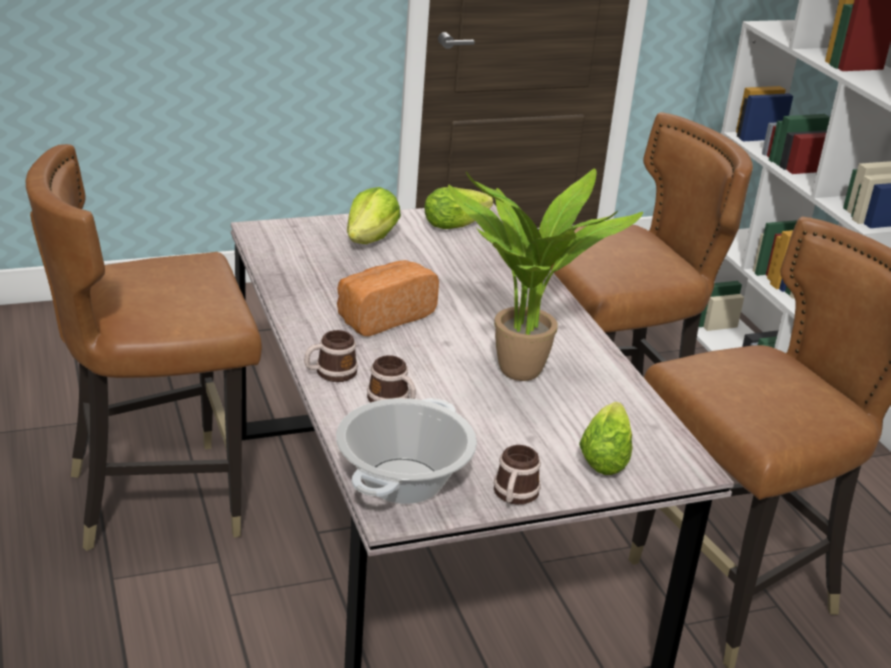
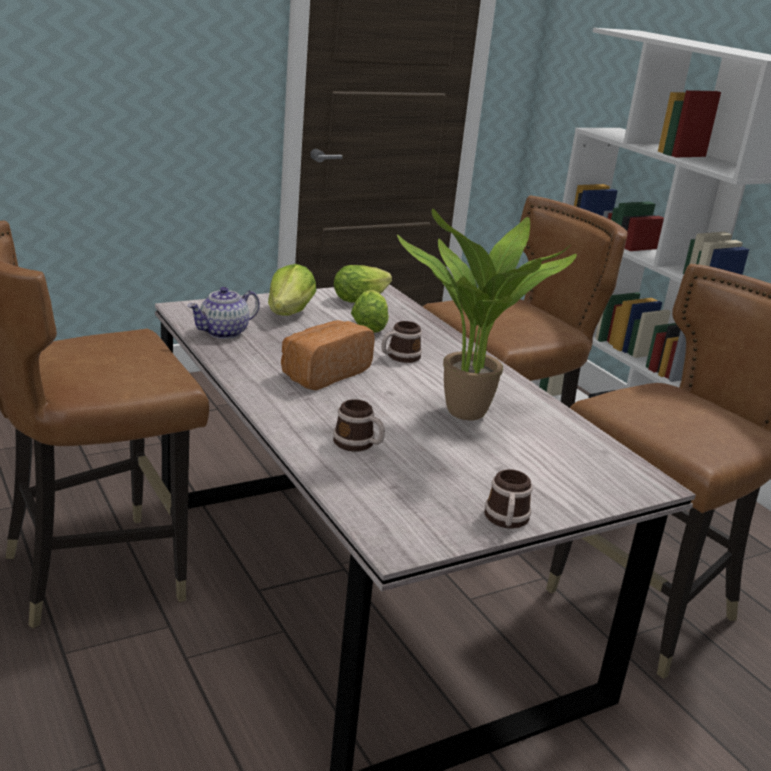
camera: 10 degrees left, 5 degrees down
(293, 262) = (223, 333): none -> teapot
(330, 373) = (290, 423): mug -> mug (399, 357)
(404, 481) = (396, 515): cooking pot -> none
(606, 453) = (573, 477): lettuce -> lettuce (370, 324)

